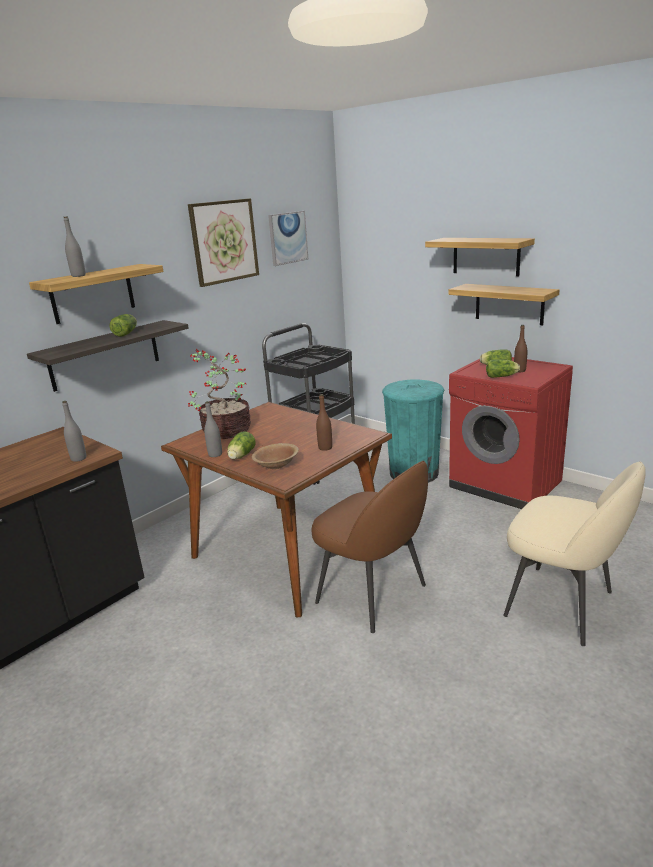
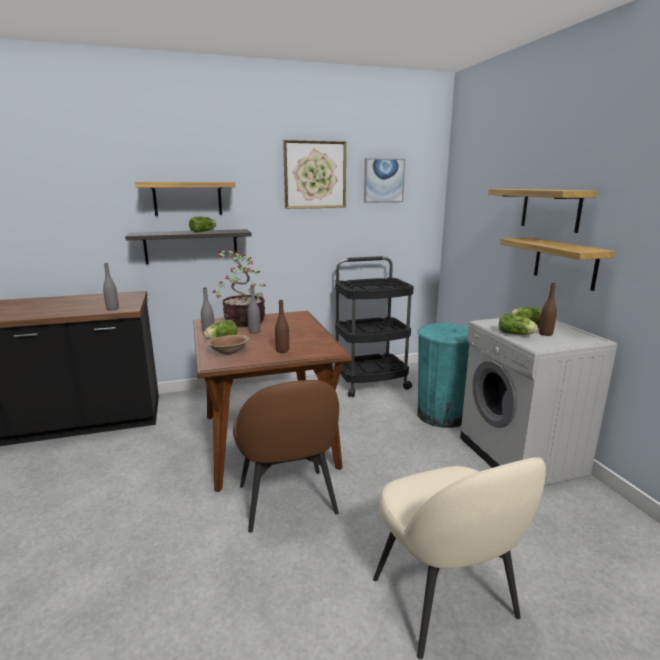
camera: 30 degrees right, 5 degrees down
(78, 276) = (170, 181): grey bottle -> grey bottle (254, 332)
(504, 485) = (518, 456): red washing machine -> white washing machine

